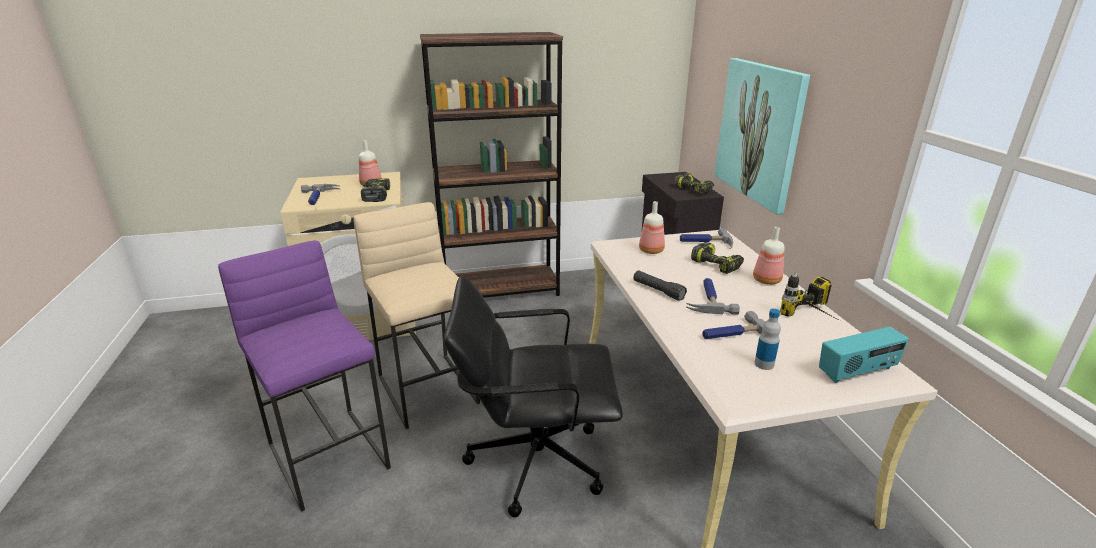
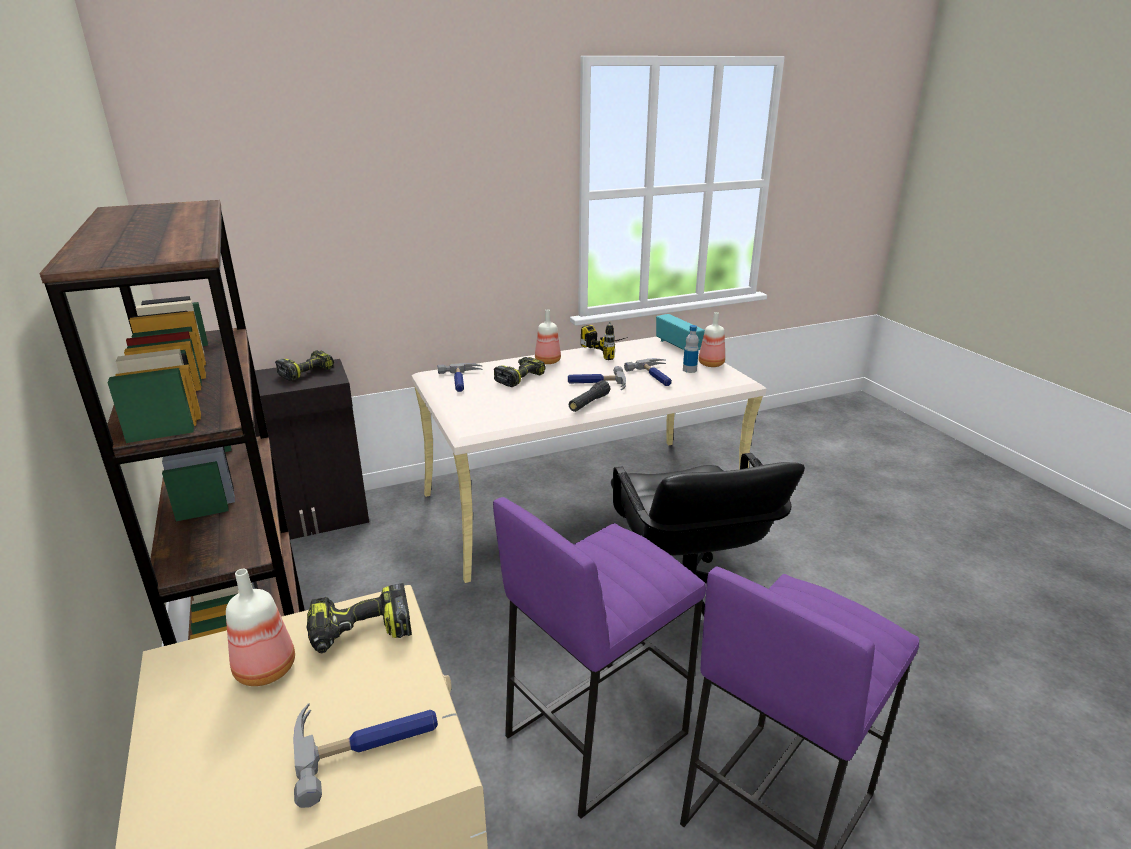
camera: 100 degrees left, 0 degrees up
(429, 389) = (595, 733): beige stool -> purple stool
(651, 250) = (487, 407): bottle -> bottle (710, 364)
(759, 132) = (381, 259): picture -> none

